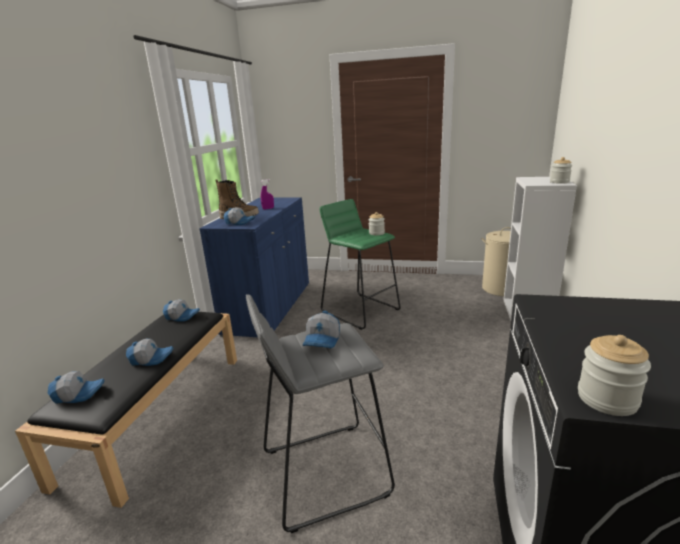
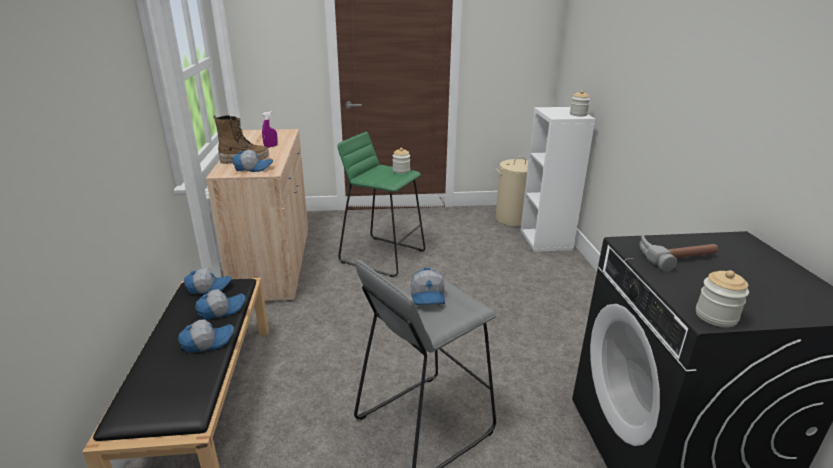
camera: 20 degrees left, 5 degrees up
(79, 393) = (144, 395): cap -> cap (221, 310)
(269, 307) = (274, 263): blue cabinet -> beige cabinet
(594, 320) = (675, 255): none -> hammer

